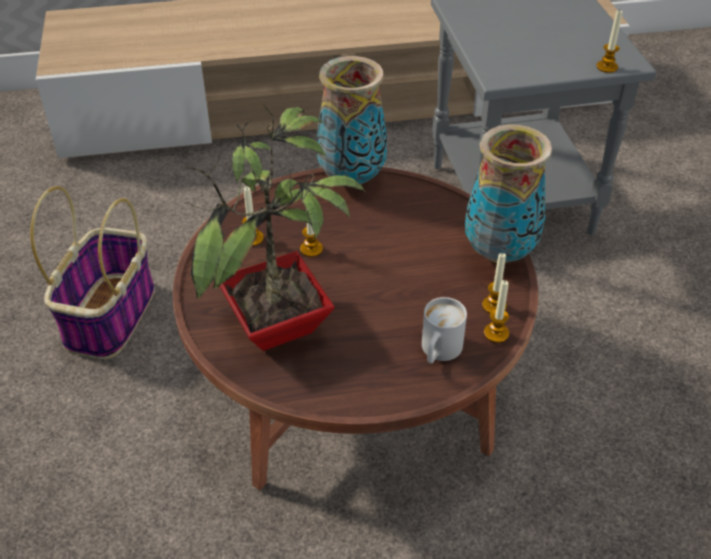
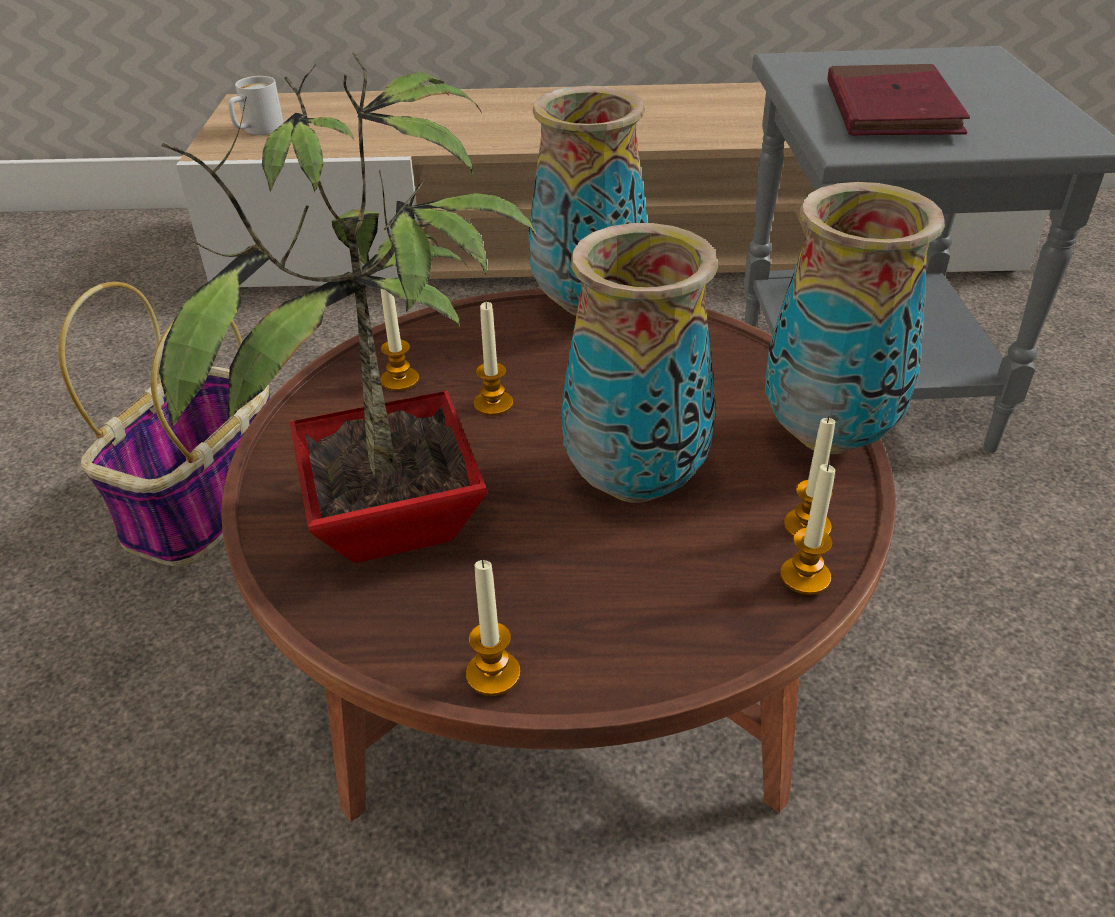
camera: 10 degrees right, 5 degrees down
(400, 289) = (634, 482): none -> vase
(438, 352) = (685, 601): white mug -> white mug (257, 131)
(519, 44) = (891, 110): none -> red book
(607, 67) = (1046, 144): candle -> candle (493, 674)

